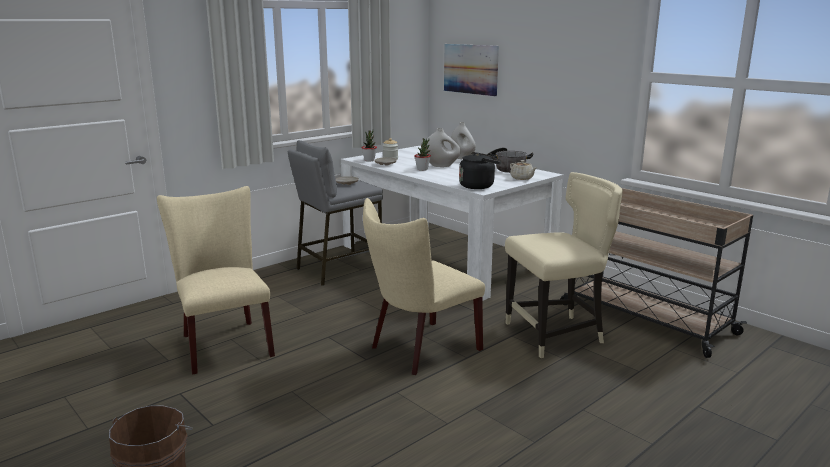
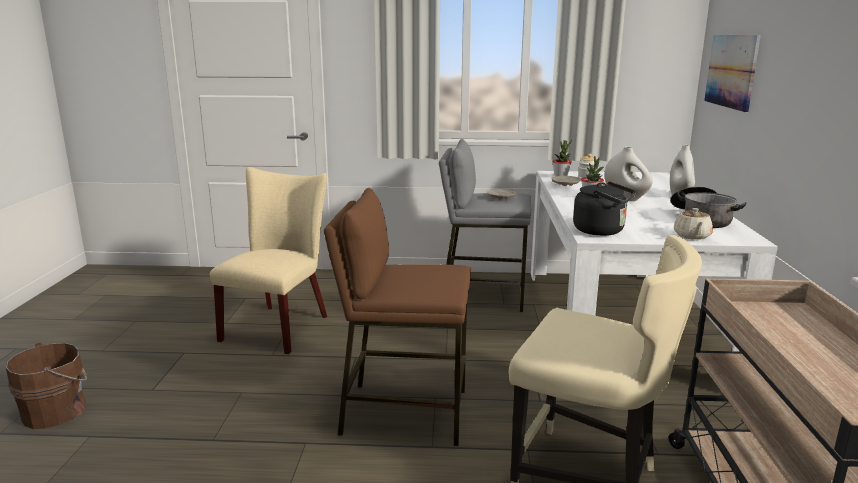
camera: 45 degrees right, 0 degrees up
(420, 350) = (404, 412): beige chair -> brown stool

